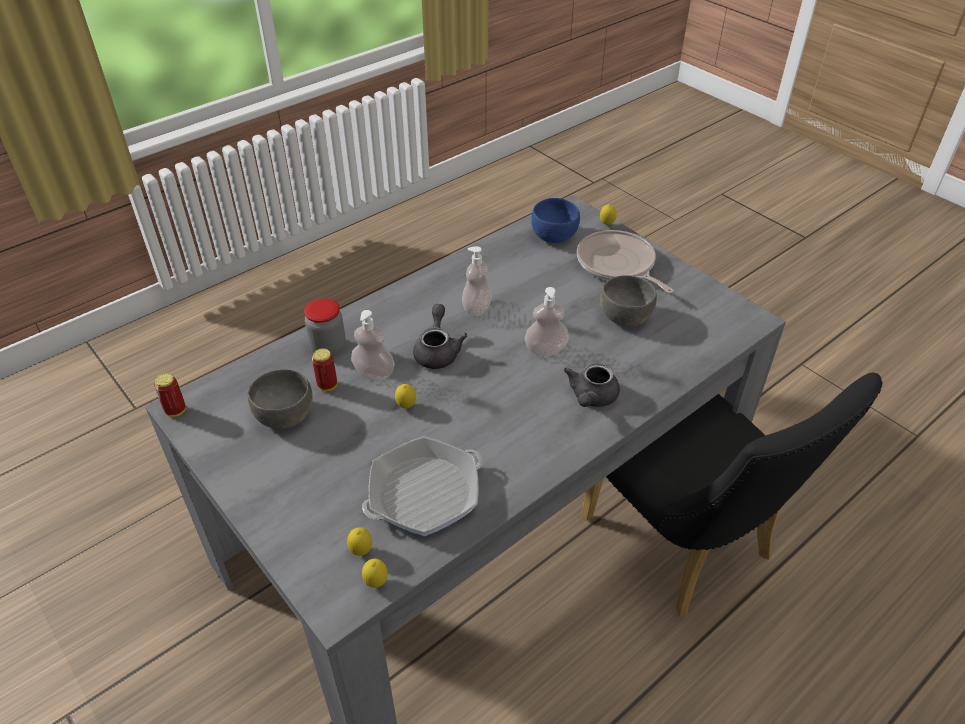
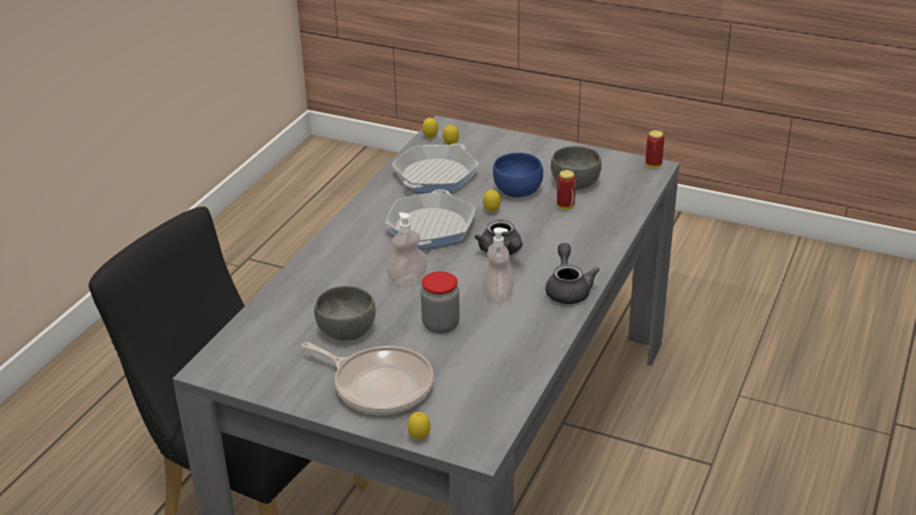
camera: 155 degrees right, 10 degrees down
(328, 348) = (595, 228): jar -> jar (440, 325)
(374, 373) = (538, 223): soap dispenser -> none
(484, 407) = (431, 227): none -> frying pan
(554, 235) = (476, 401): blue bowl -> blue bowl (518, 191)
(591, 398) = (347, 257): grey teapot -> grey teapot (568, 289)

